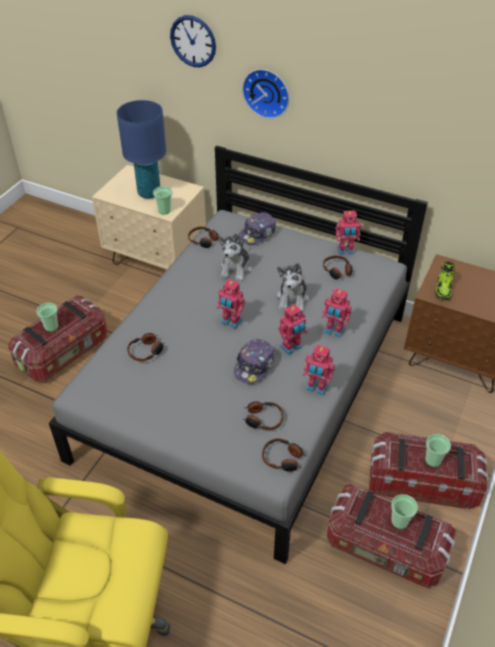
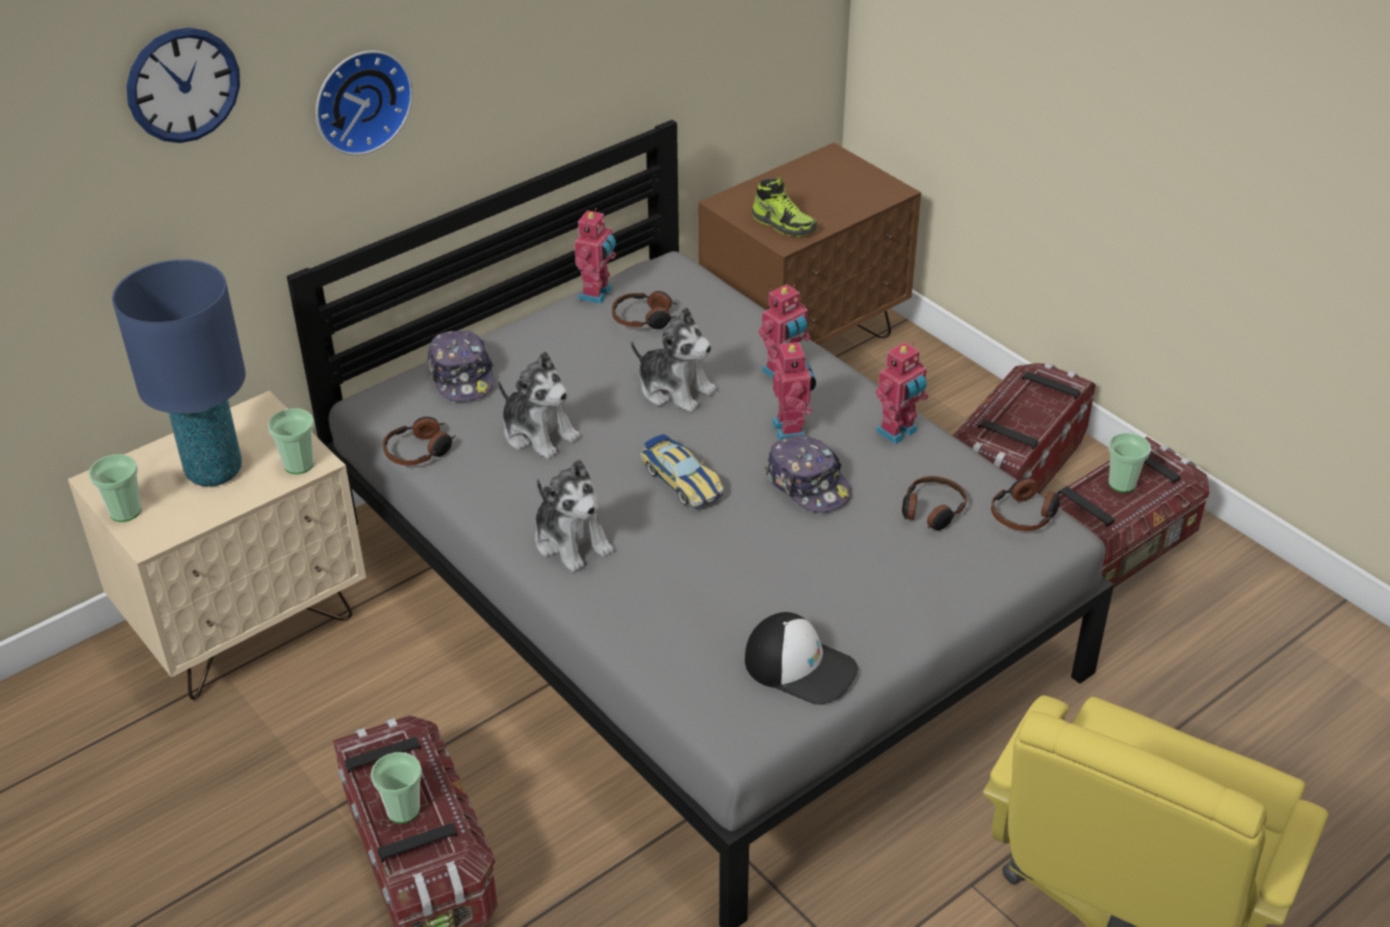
camera: 65 degrees left, 5 degrees down
(129, 401) = (800, 666): none -> cap
(146, 351) = (683, 610): headphones -> none
(173, 303) = (572, 541): none -> plush toy
(231, 322) = (681, 480): toy robot -> toy car
(433, 460) = (1030, 411): cup -> cup (125, 511)

